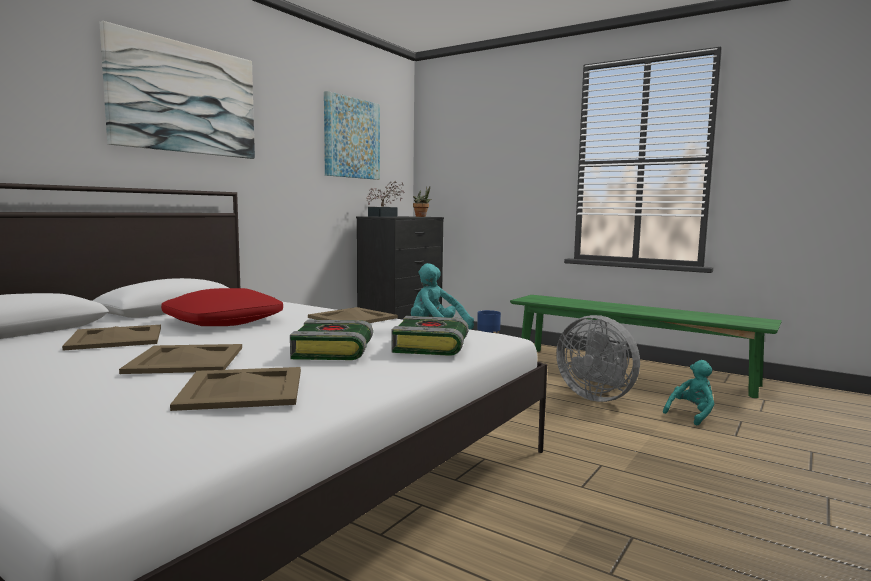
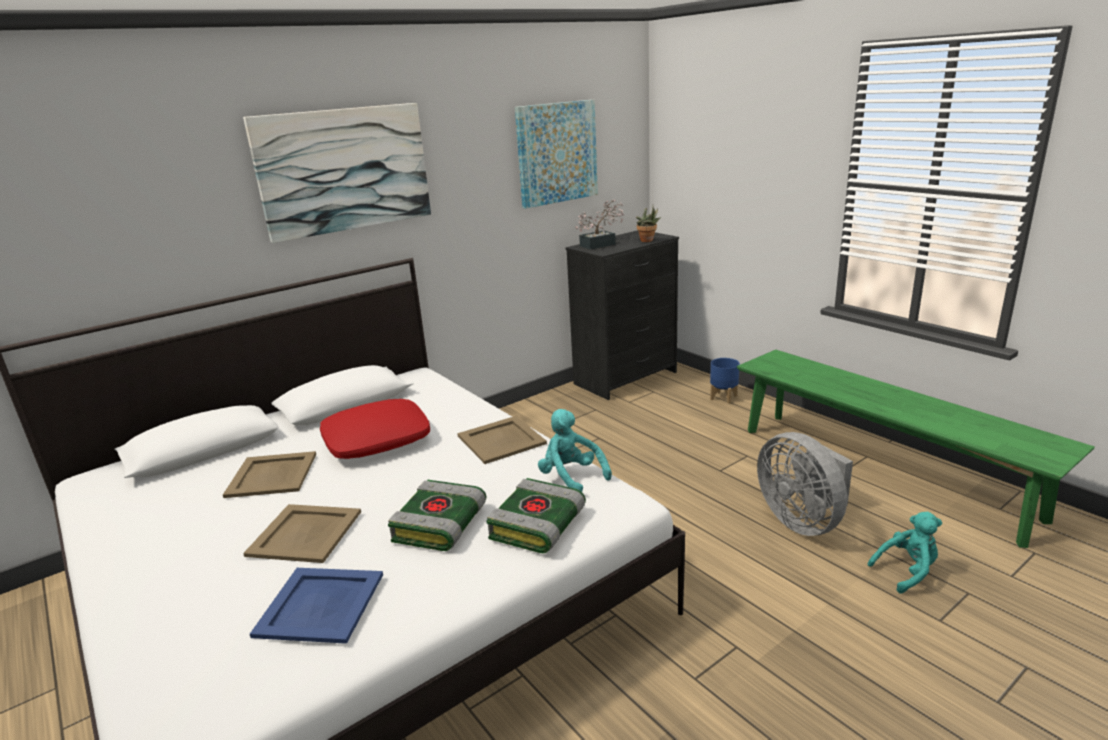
camera: 20 degrees right, 15 degrees up
(243, 388) = (321, 604): beige tray -> blue tray

